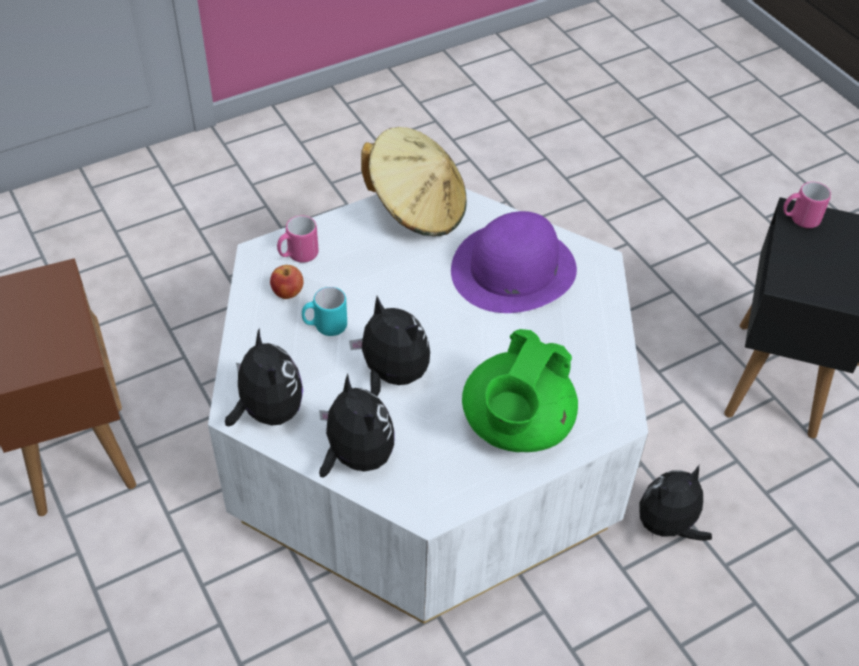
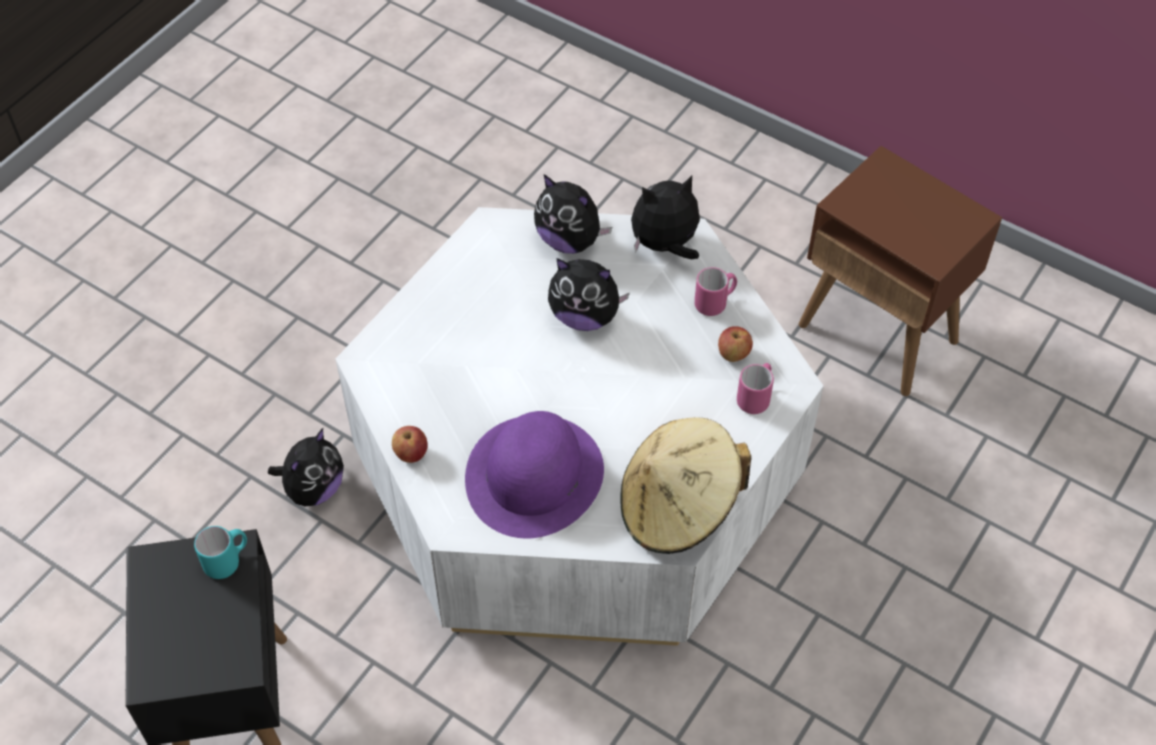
camera: 155 degrees right, 5 degrees up
(268, 412) = (665, 245): plush toy -> plush toy turned 120 degrees clockwise
(325, 326) = (675, 336): turquoise mug -> turquoise mug (227, 560)
(516, 427) = (453, 316): green teapot -> none
(608, 322) = (411, 454): none -> apple
(799, 219) = (233, 655): pink mug -> pink mug (715, 302)

